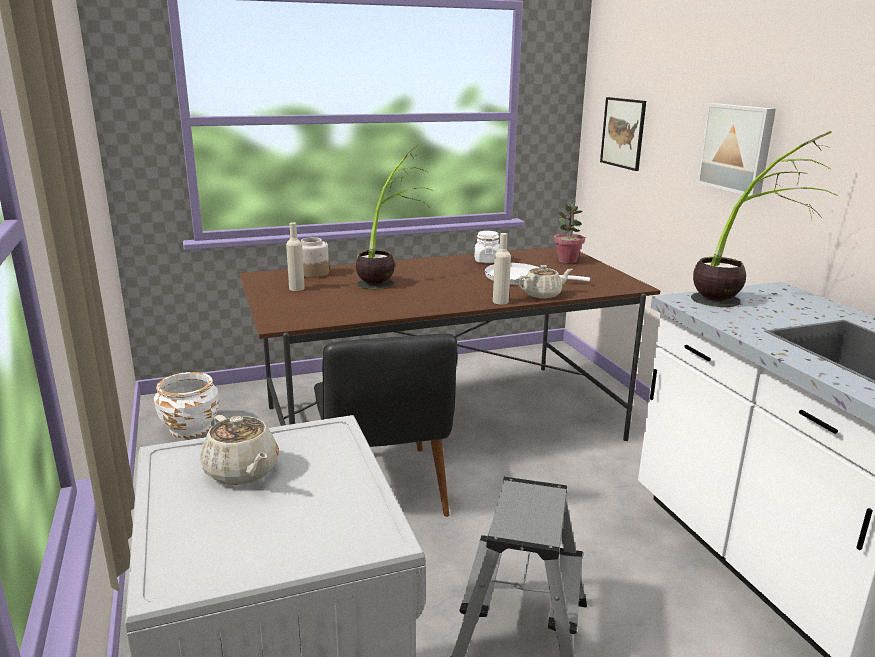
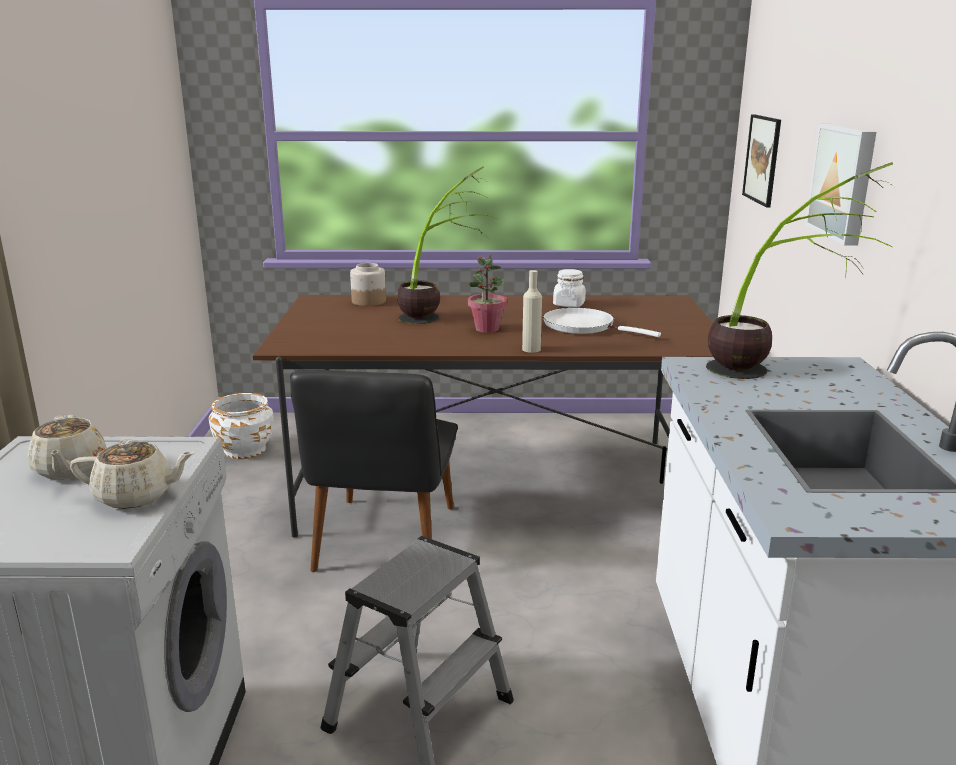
camera: 20 degrees right, 0 degrees up
(296, 288) = (336, 315): beige bottle -> none
(543, 295) = (589, 347): beige teapot -> beige teapot (136, 496)
(567, 260) = (666, 312): potted plant -> potted plant (487, 329)

